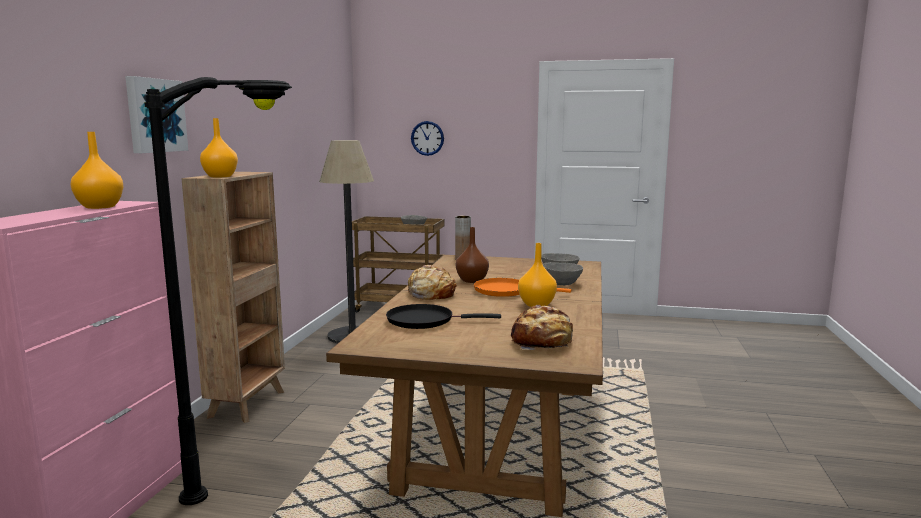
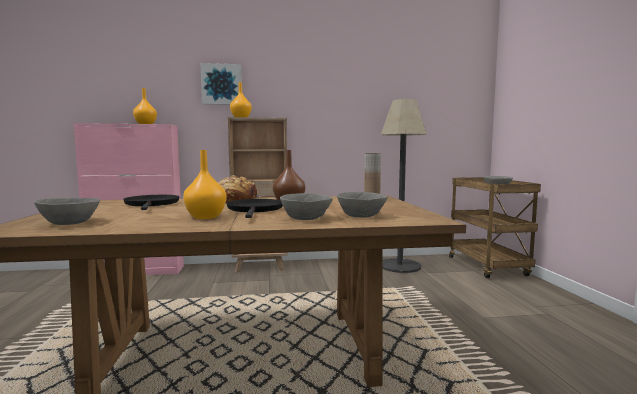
camera: 70 degrees right, 5 degrees down
(263, 460) = (187, 286): black floor lamp -> none
(427, 138) = (540, 97): wall clock -> none
(506, 291) = (255, 210): orange frying pan -> black frying pan
(542, 342) = (70, 223): bread -> grey bowl

